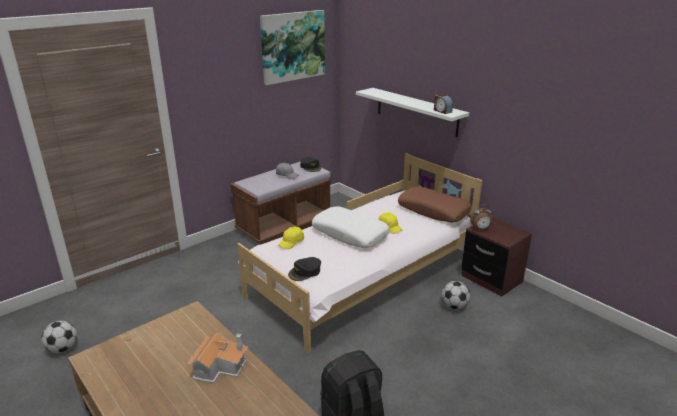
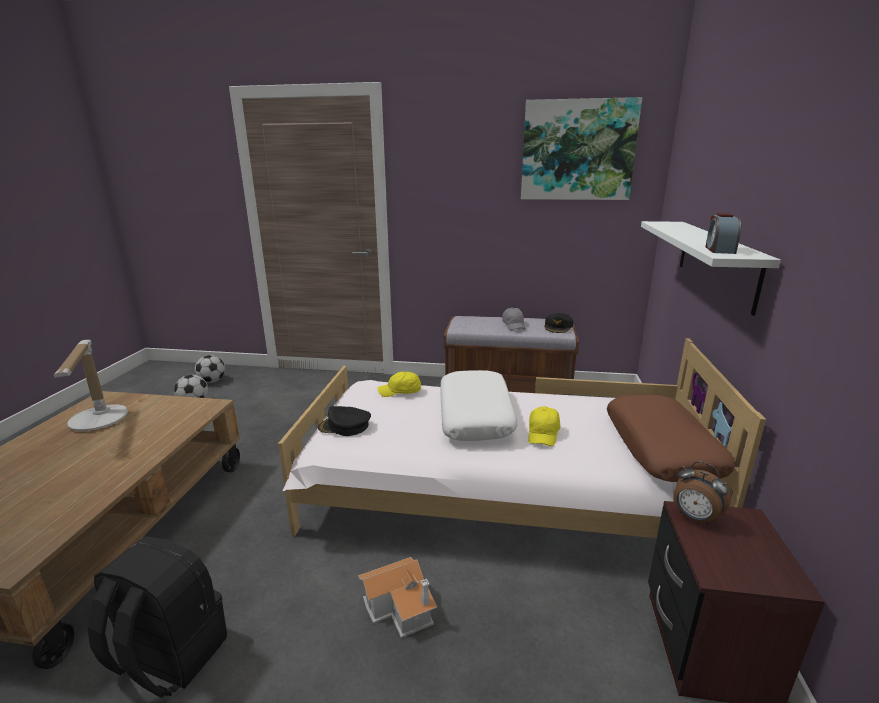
camera: 50 degrees right, 5 degrees down
(139, 365) = (97, 423): none -> table lamp
(220, 366) = (110, 464): toy house -> toy house (401, 607)
(454, 306) = (554, 633): football -> football (212, 381)

